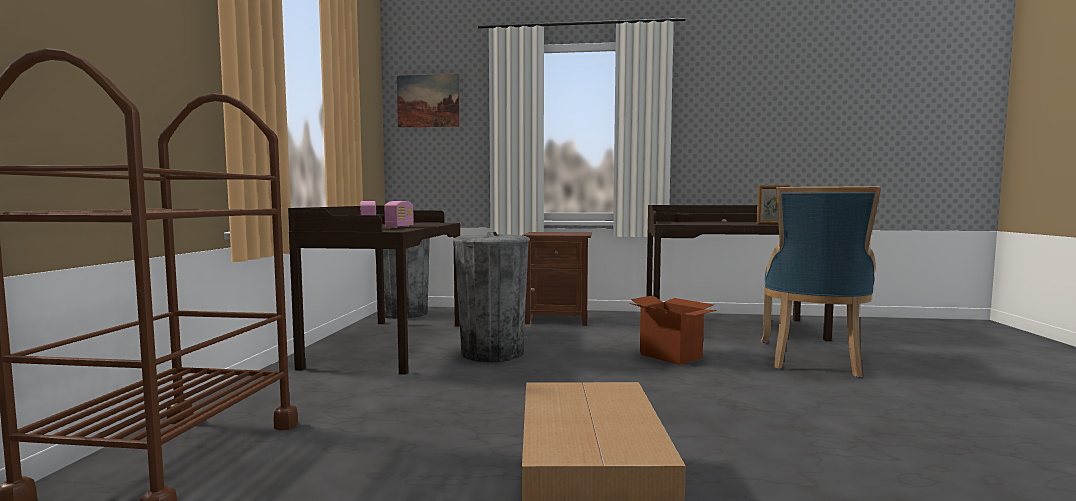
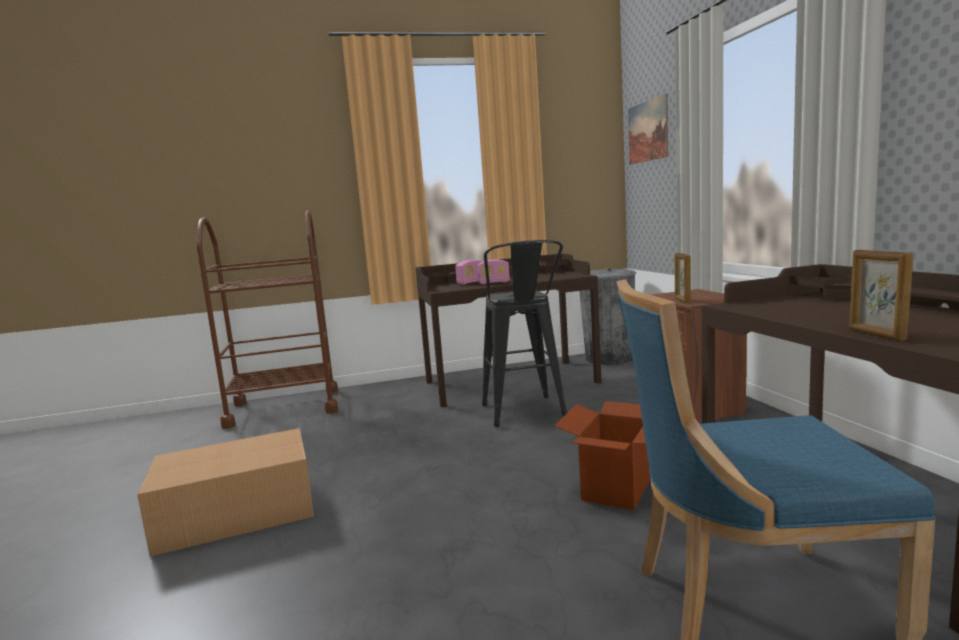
camera: 70 degrees right, 5 degrees up
(492, 353) = (525, 414): grey trash can -> black stool
(568, 234) = (682, 301): none -> picture frame

